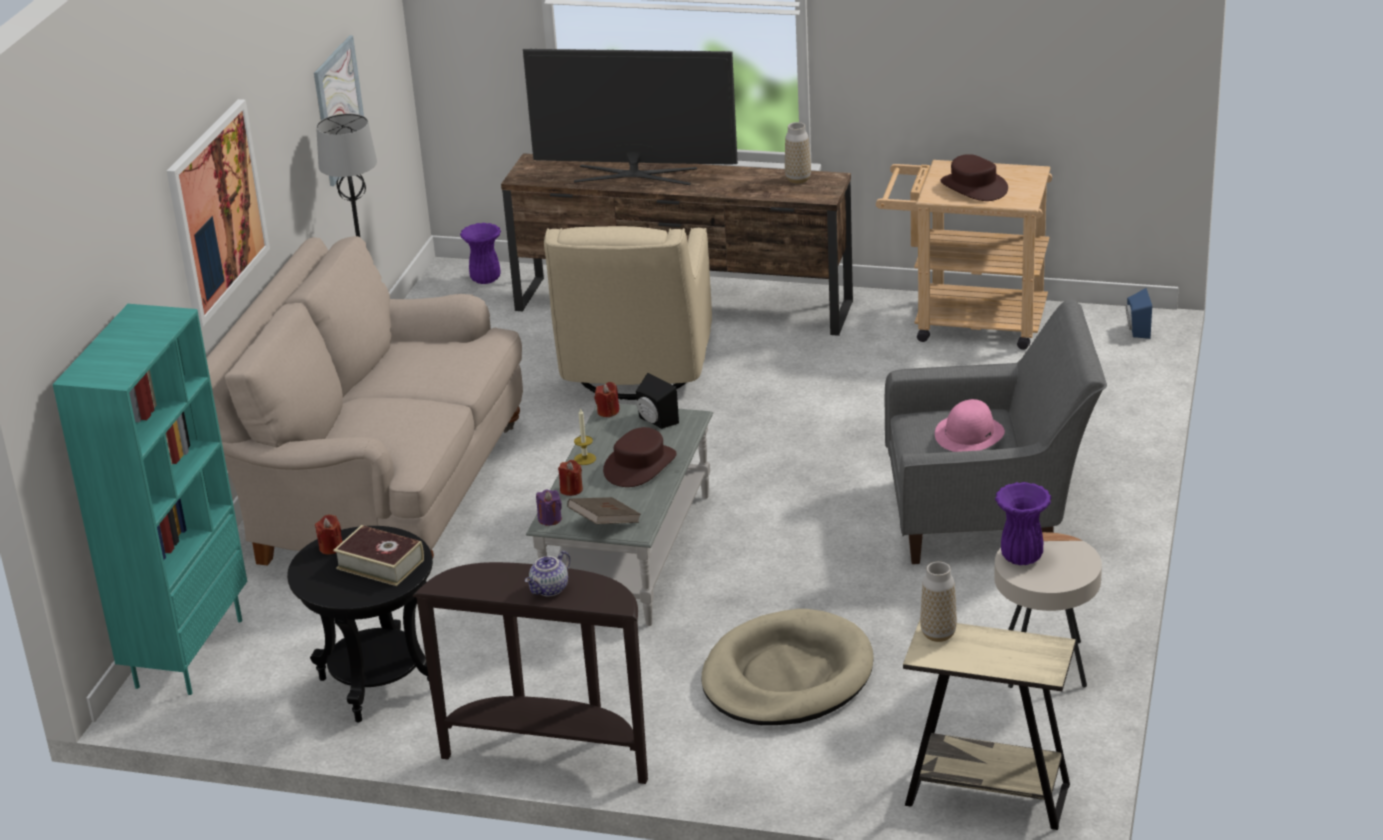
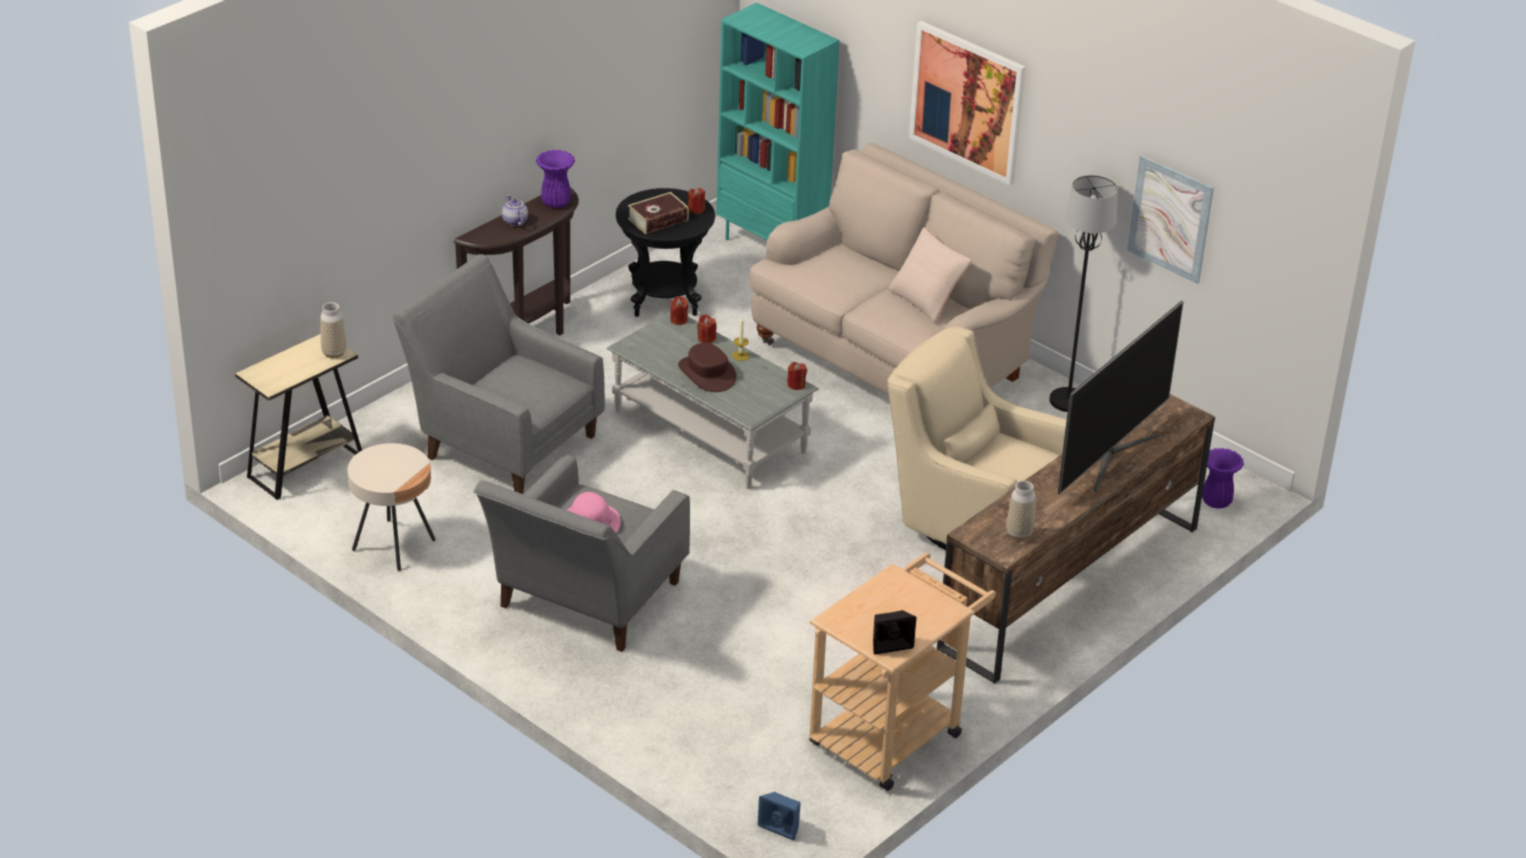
camera: 115 degrees right, 5 degrees up
(405, 359) = (927, 299): none -> beige pillow
(550, 519) = (679, 320): purple candle -> red candle
(605, 523) = (650, 337): brown book -> none
(655, 421) = (760, 399): black speaker -> black speaker (890, 644)
(787, 676) = (502, 441): beige dog bed -> grey armchair
(973, 187) = (891, 605): brown hat -> none
(1022, 557) = (405, 459): purple vase -> purple vase (555, 203)

